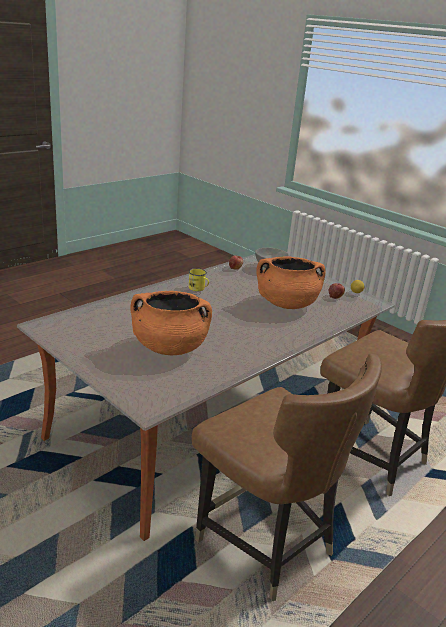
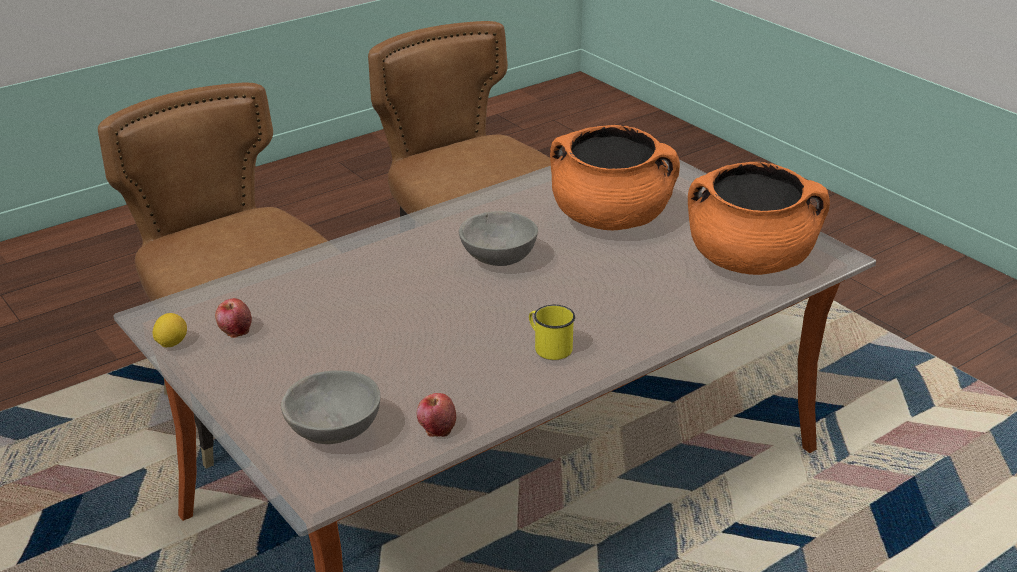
camera: 170 degrees left, 5 degrees up
(231, 323) = (497, 261): none -> grey bowl
(286, 304) = (364, 308): orange cooking pot -> orange cooking pot (749, 261)

